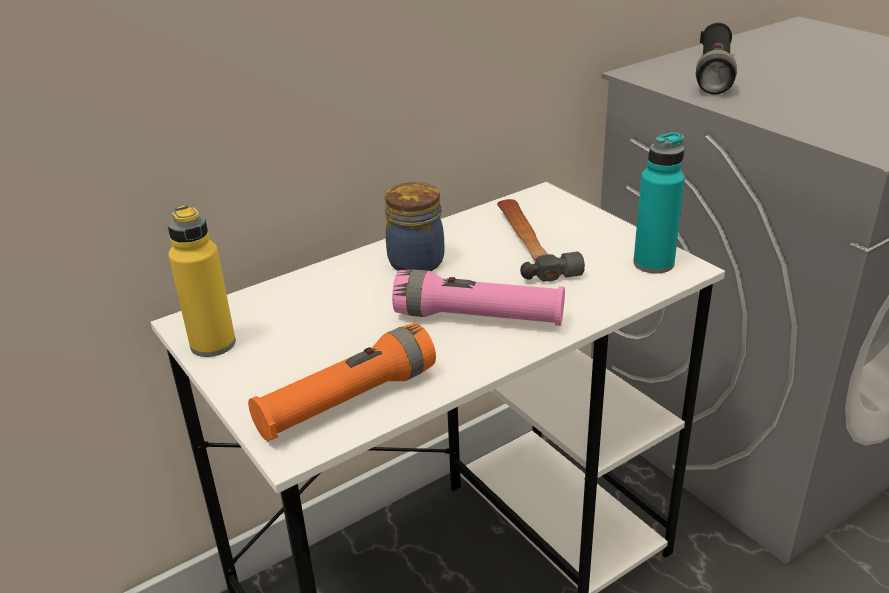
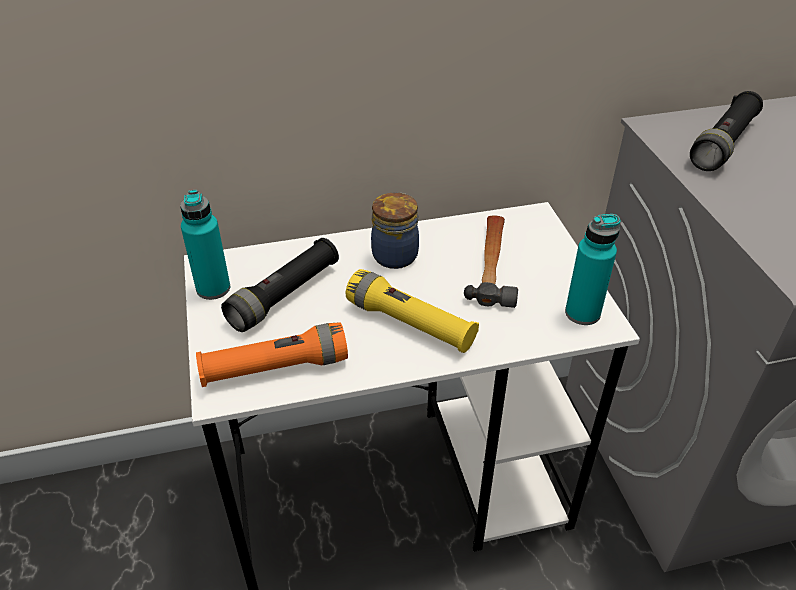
camera: 20 degrees right, 10 degrees up
(213, 344) = (213, 288): yellow bottle -> turquoise bottle
(310, 329) = (285, 295): none -> black flashlight
(479, 318) = (410, 324): pink flashlight -> yellow flashlight

